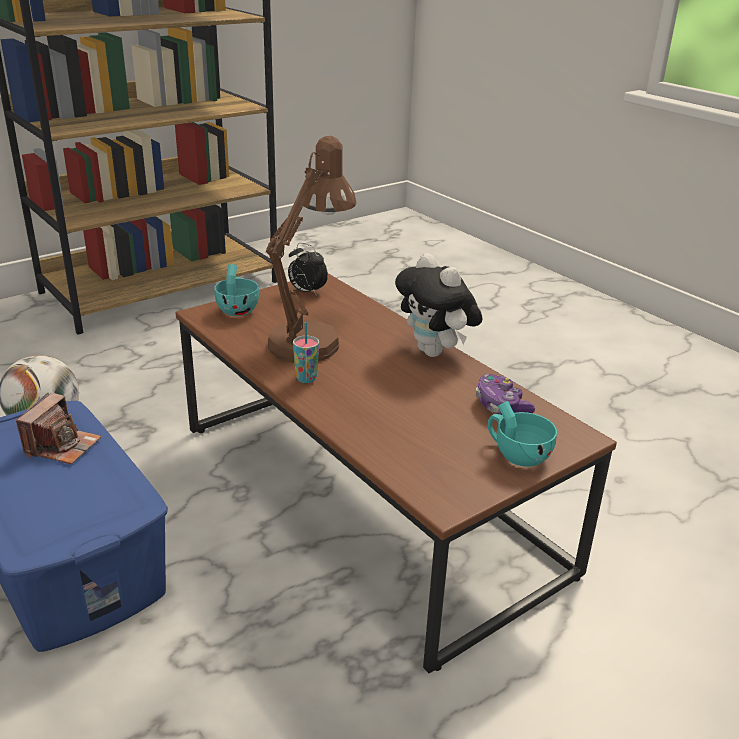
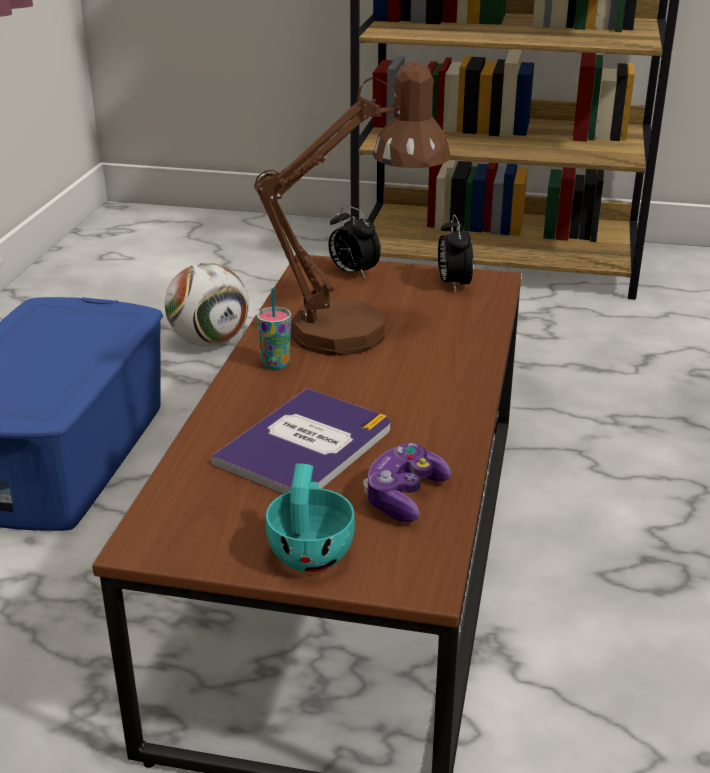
camera: 50 degrees right, 0 degrees up
(62, 446) = (87, 341): camera -> none
(238, 309) = (352, 273): turquoise cup -> alarm clock
(412, 410) = (306, 445): none -> book
(435, 352) = (458, 405): plush toy -> none

